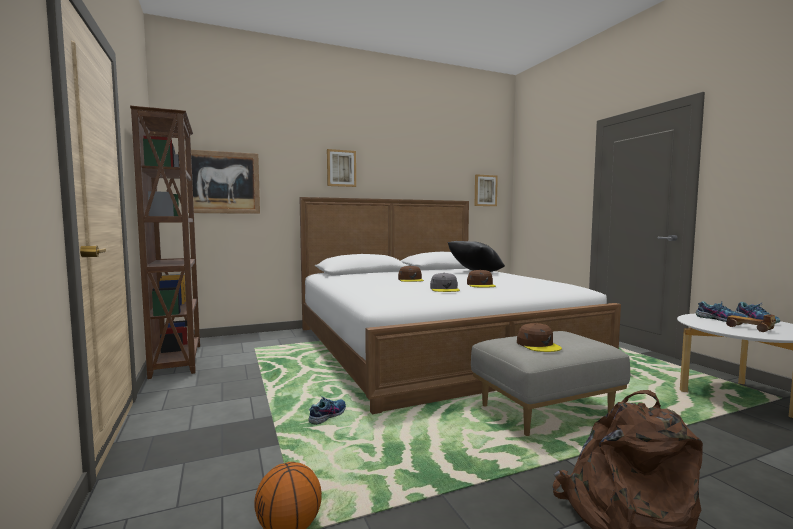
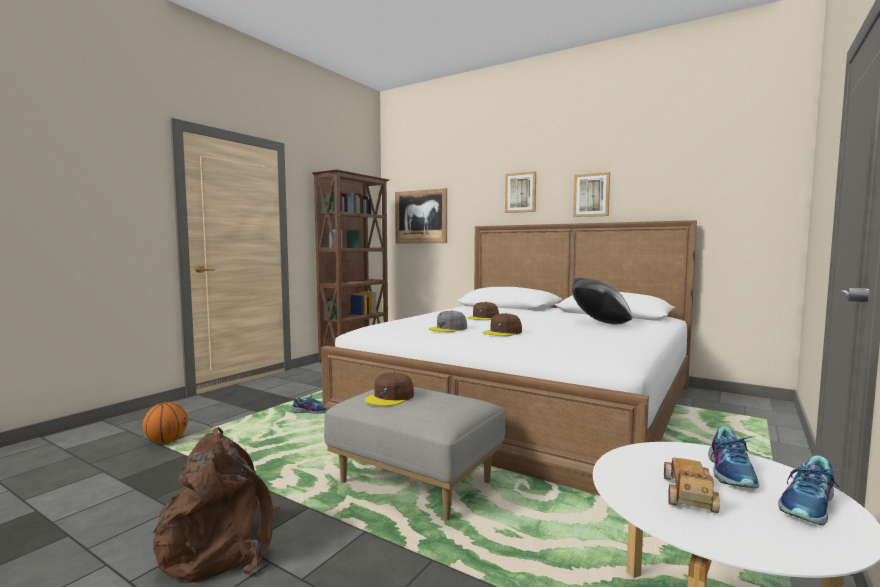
camera: 55 degrees right, 0 degrees up
(485, 190) = (741, 201): picture -> picture (591, 195)

